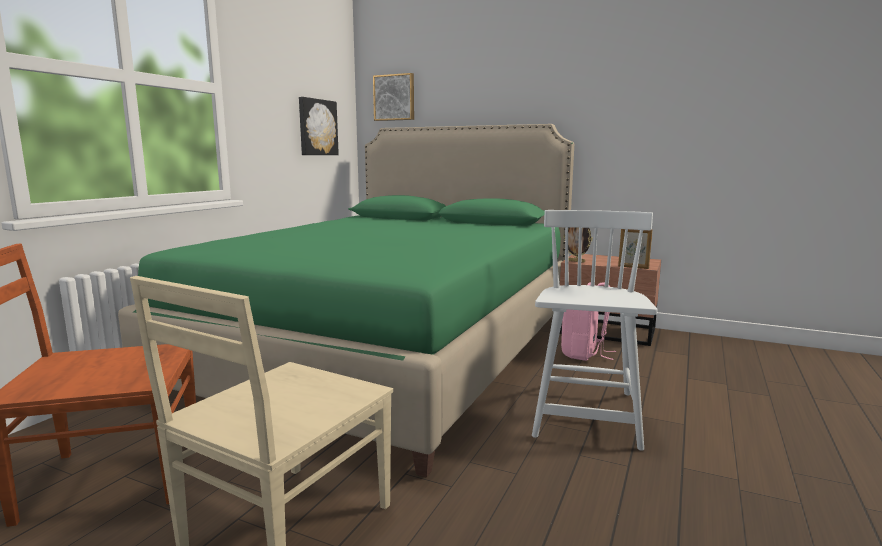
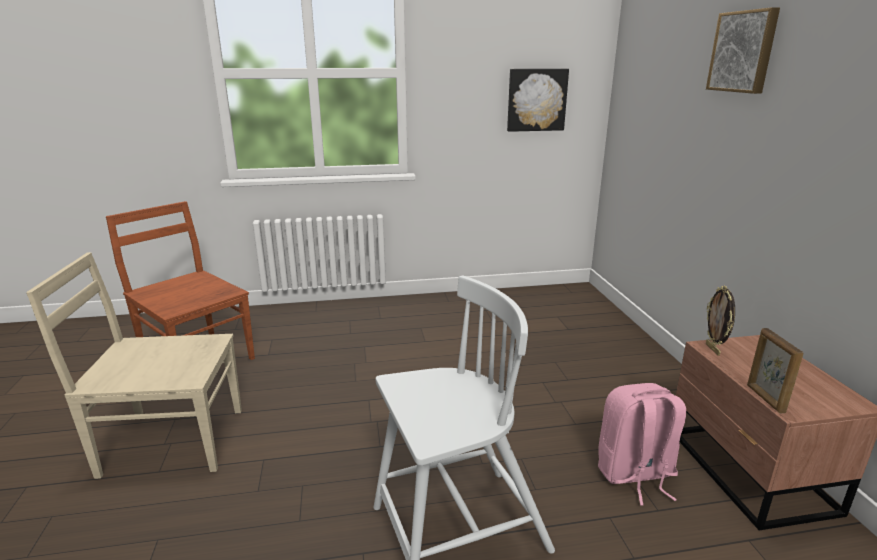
camera: 55 degrees right, 10 degrees up
(391, 350) = (473, 356): green bed -> none
(394, 97) = (640, 61): picture -> picture (743, 52)

